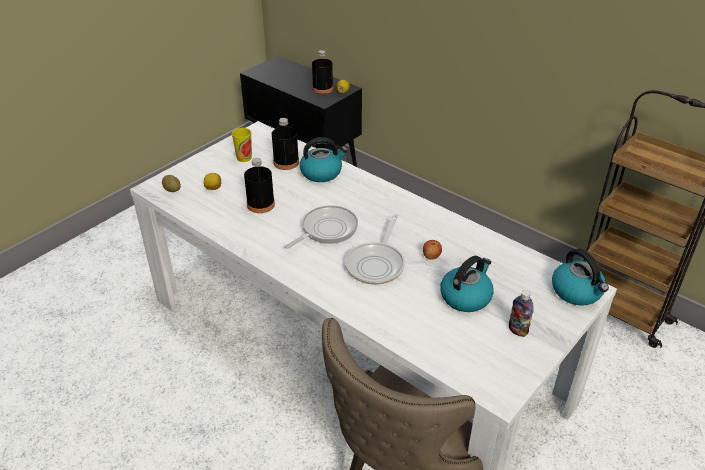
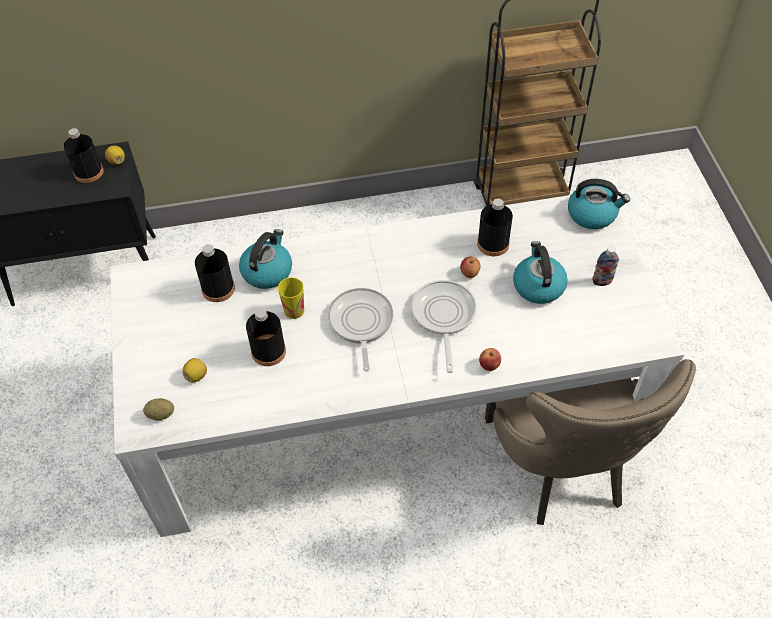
camera: 50 degrees left, 15 degrees up
(244, 158) = (169, 318): cup -> cup (294, 310)
(361, 308) = (489, 365): none -> apple
(377, 264) = (443, 317): frying pan -> frying pan turned 150 degrees counterclockwise
(473, 254) = (493, 244): none -> black bottle

